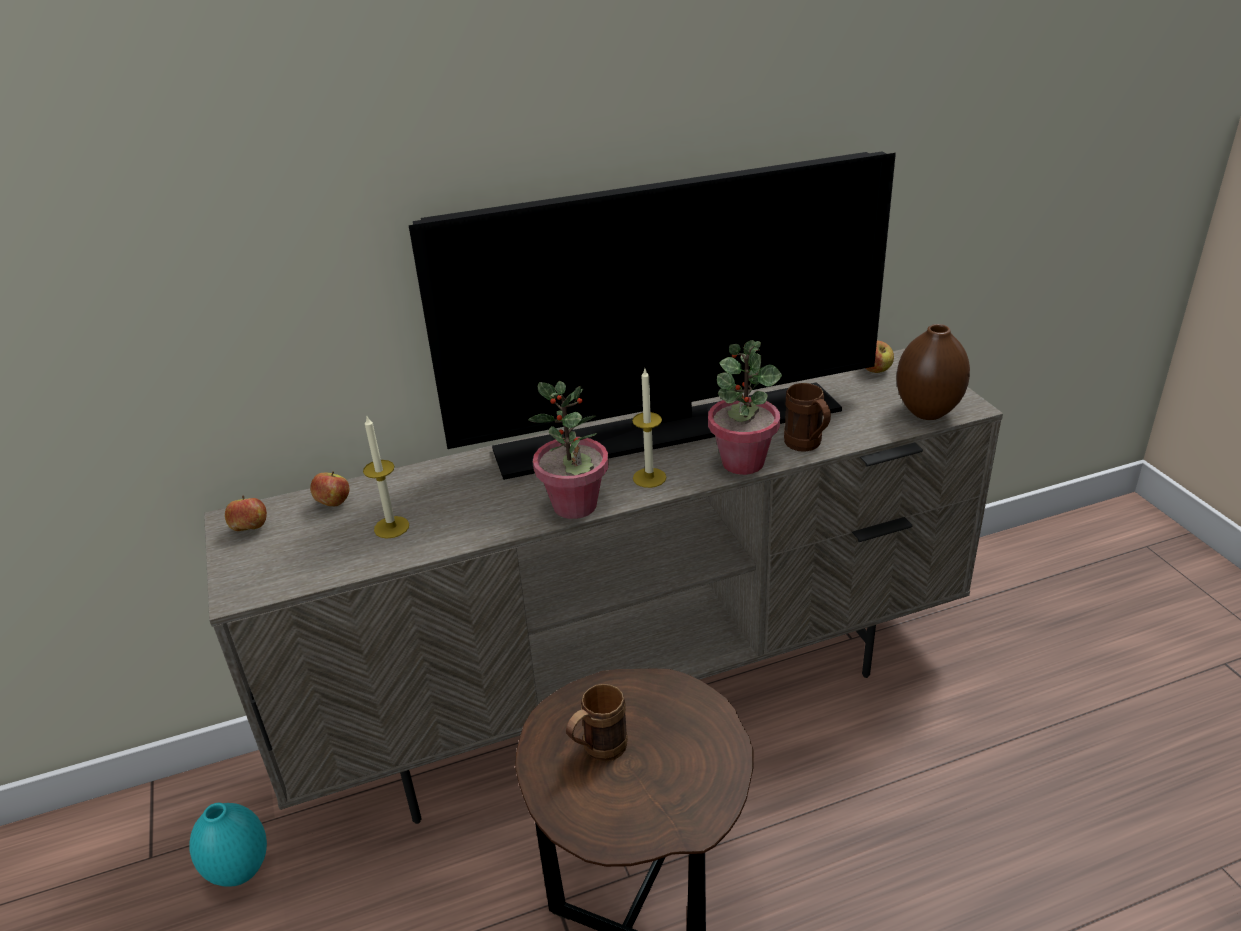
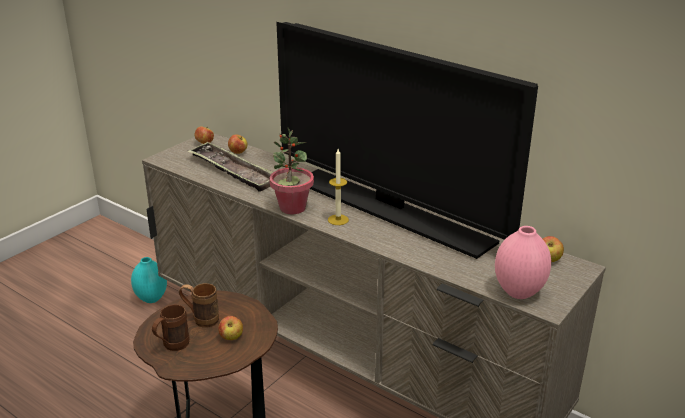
camera: 55 degrees right, 5 degrees down
(391, 527) = (233, 171): candle -> tray
(672, 730) = (231, 337): none -> apple
(743, 462) = (383, 242): potted plant -> none
(807, 446) = (424, 258): brown mug -> brown mug (171, 346)
(927, 413) = (518, 292): brown vase -> pink vase

